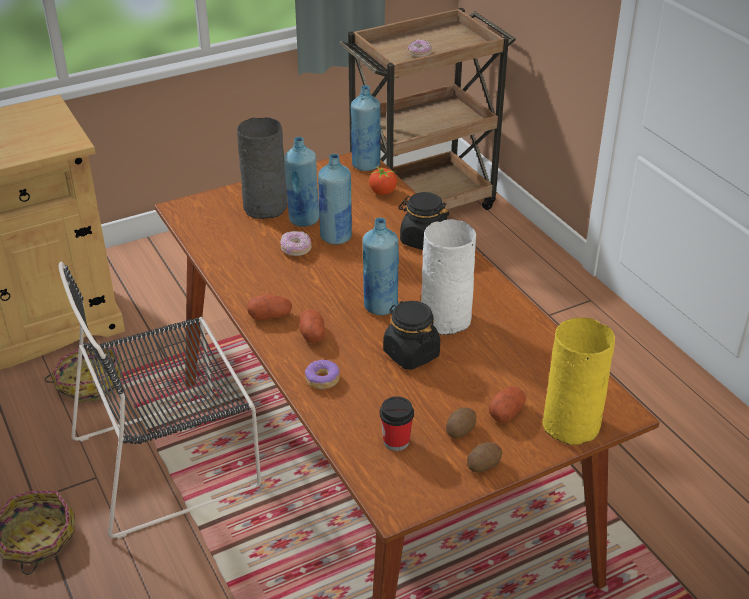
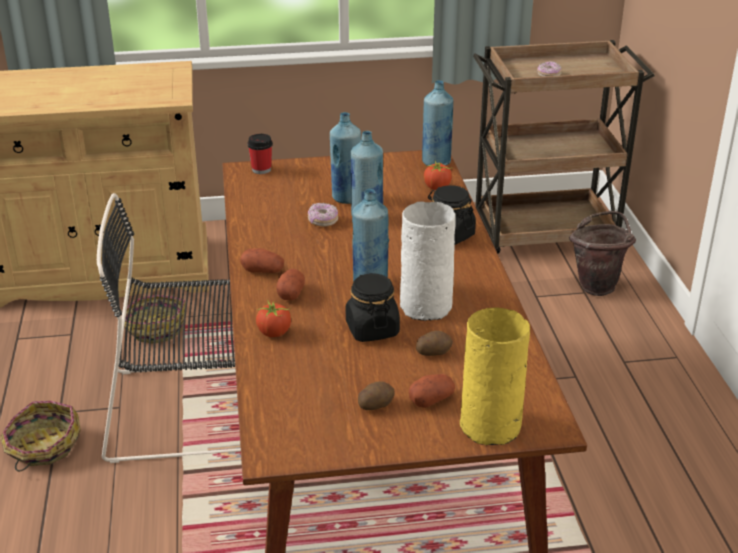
camera: 20 degrees right, 5 degrees down
(266, 207) = (320, 181): grey vase -> none
(322, 379) = (274, 333): donut -> tomato
(396, 441) = (308, 400): cup -> cup (261, 169)
(483, 465) = (378, 440): potato -> potato (433, 352)
(492, 244) = (597, 285): none -> brown bucket

